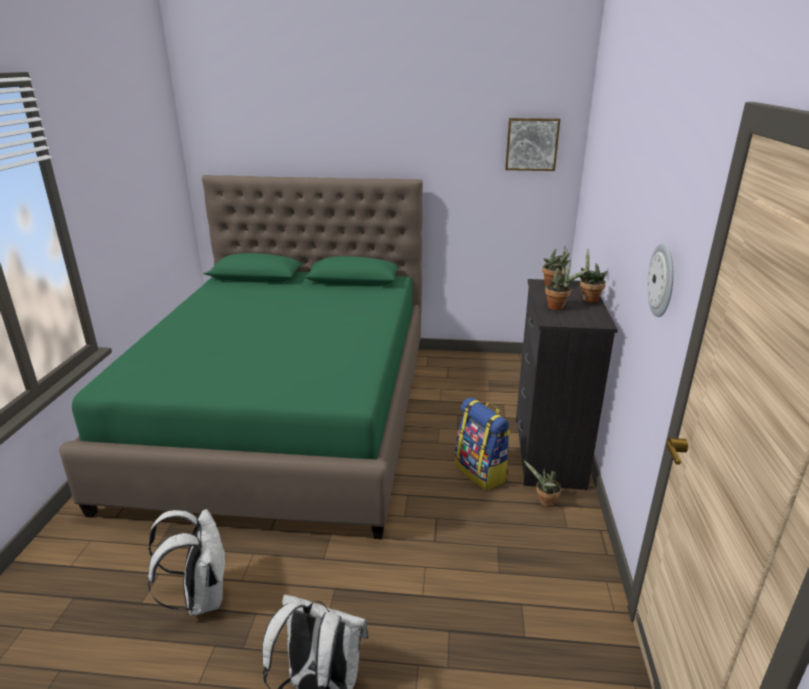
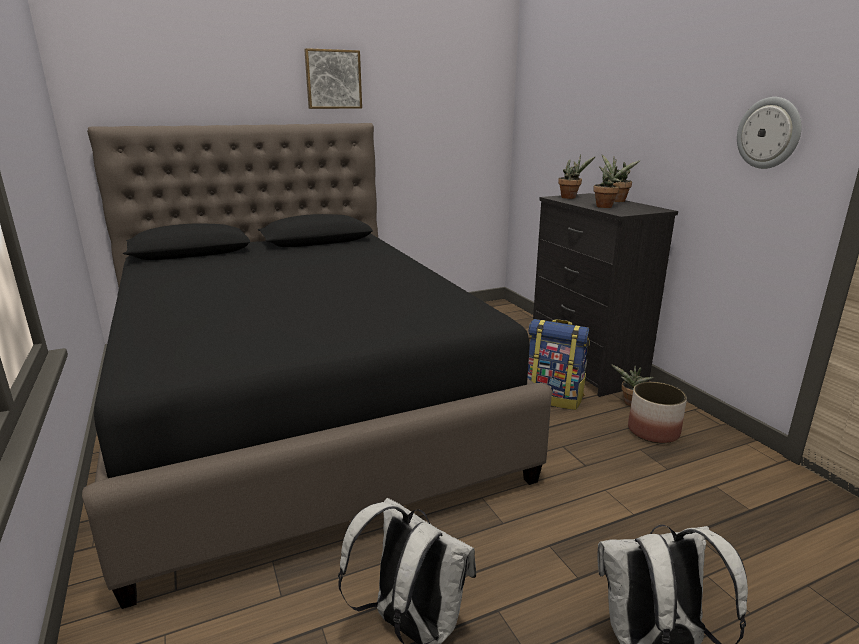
camera: 30 degrees left, 5 degrees down
(288, 415) = (299, 406): green bed -> black bed
(531, 144) = (471, 84): picture -> picture (333, 79)
(531, 535) = (654, 431): none -> planter

